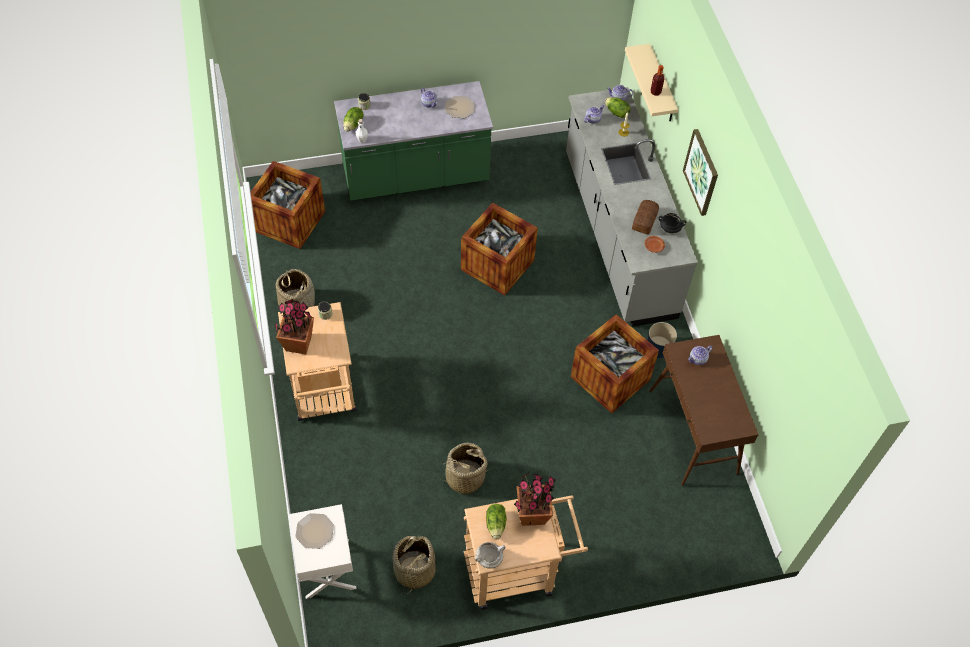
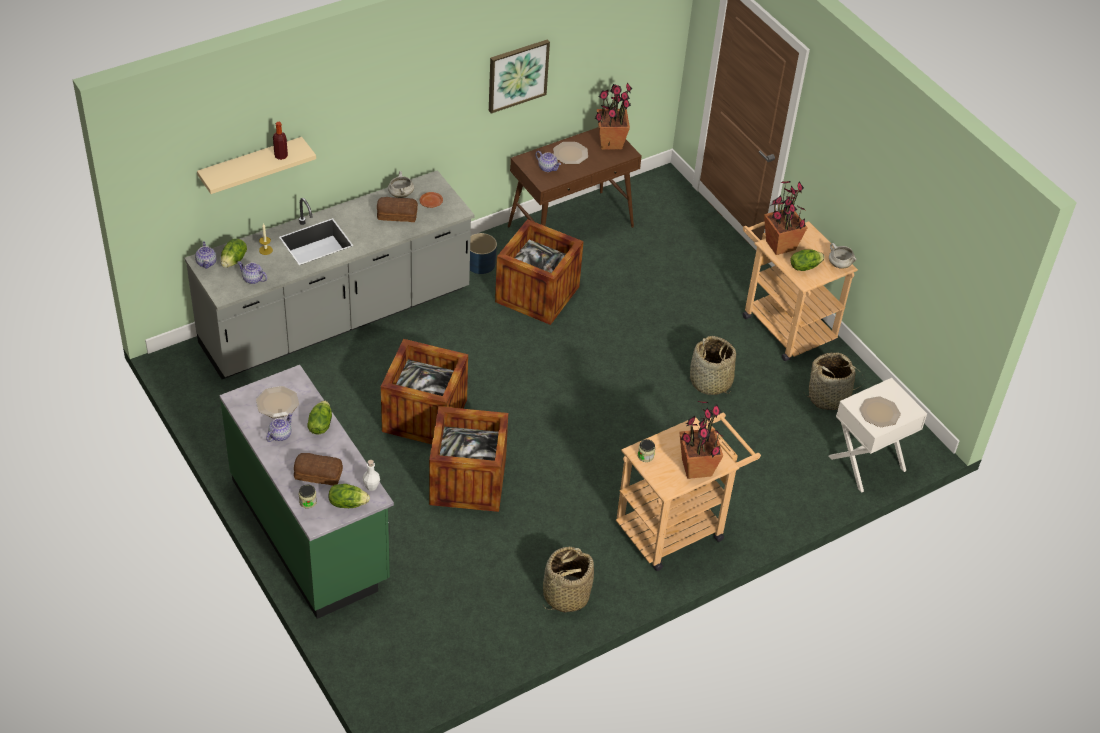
camera: 110 degrees left, 10 degrees down
(289, 221) = (439, 648): crate -> crate (468, 481)
(386, 115) = (318, 473): none -> bread
(429, 125) = (320, 425): none -> lettuce
(670, 229) = (400, 194): black cooking pot -> white cooking pot
(702, 172) = (383, 116): picture -> picture (517, 75)
(715, 384) = (571, 154): none -> plate
(727, 424) = (610, 142): none -> potted plant

